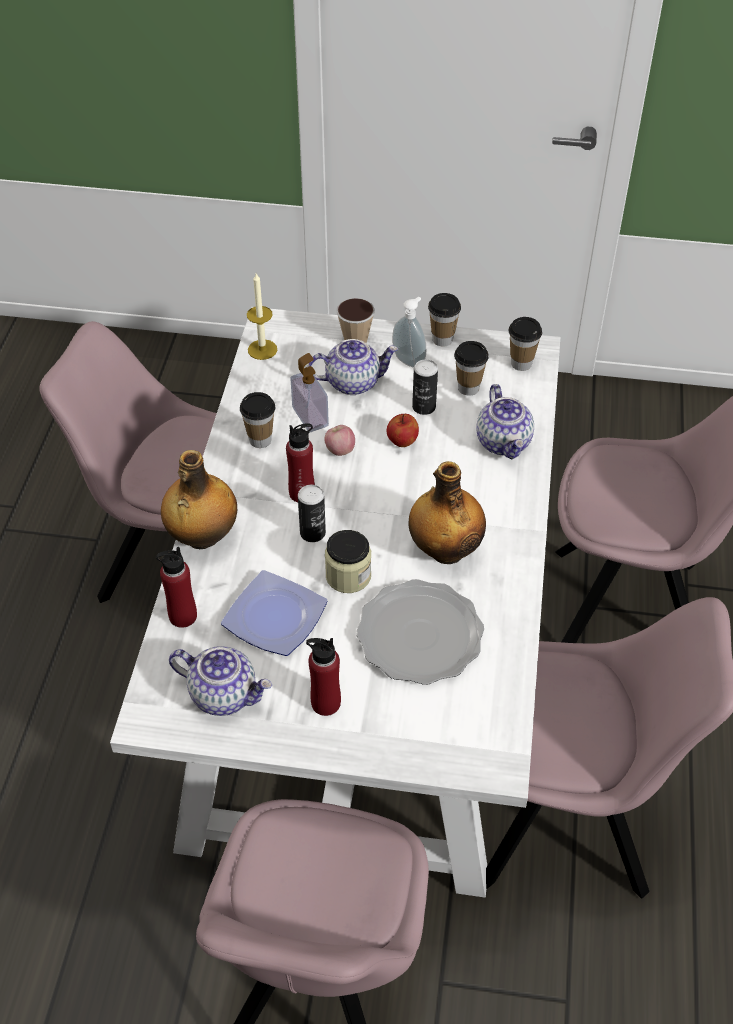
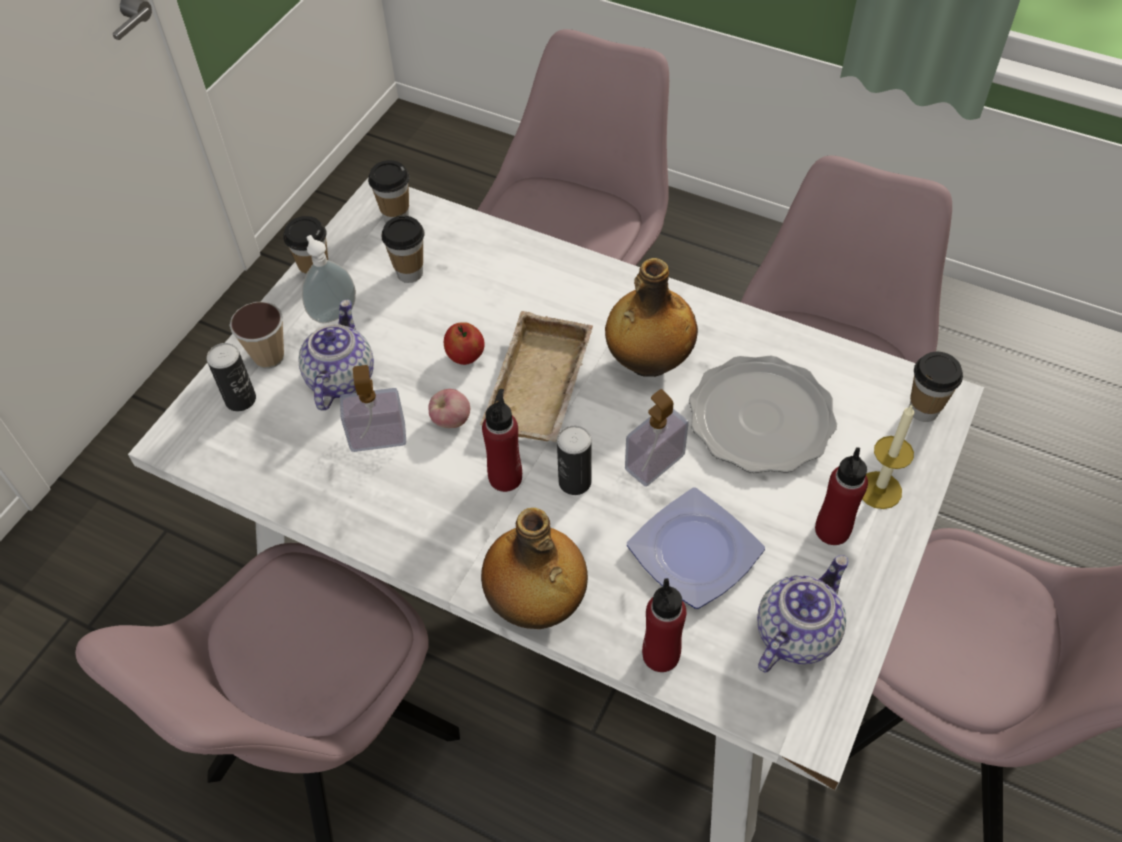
camera: 70 degrees left, 5 degrees up
(260, 440) = (392, 501): cup -> cup (923, 410)
(262, 349) = (223, 460): candle -> candle (879, 490)
(348, 576) = (654, 462): jar -> soap dispenser
(391, 492) = (542, 388): none -> beige tray
(424, 407) = (419, 321): can -> can (240, 399)
(504, 442) = (510, 267): teapot -> none

